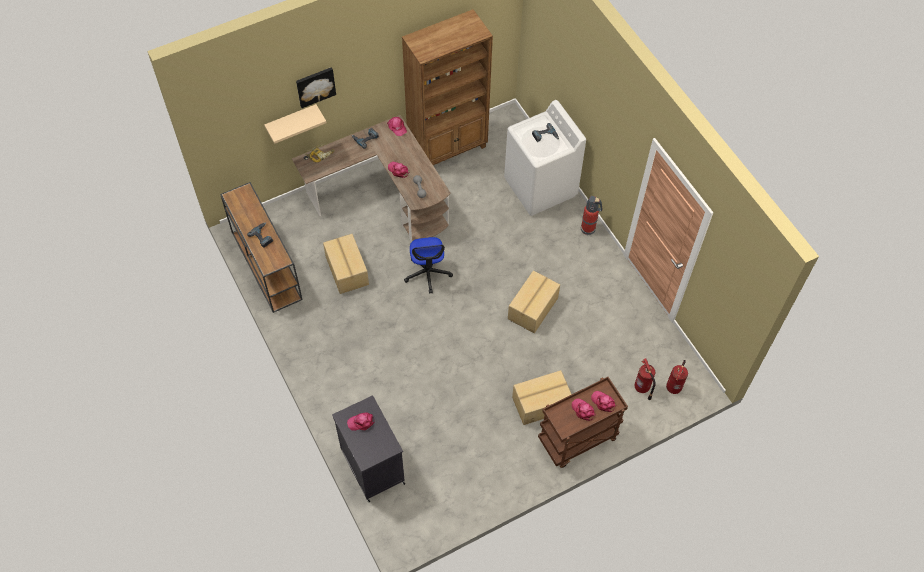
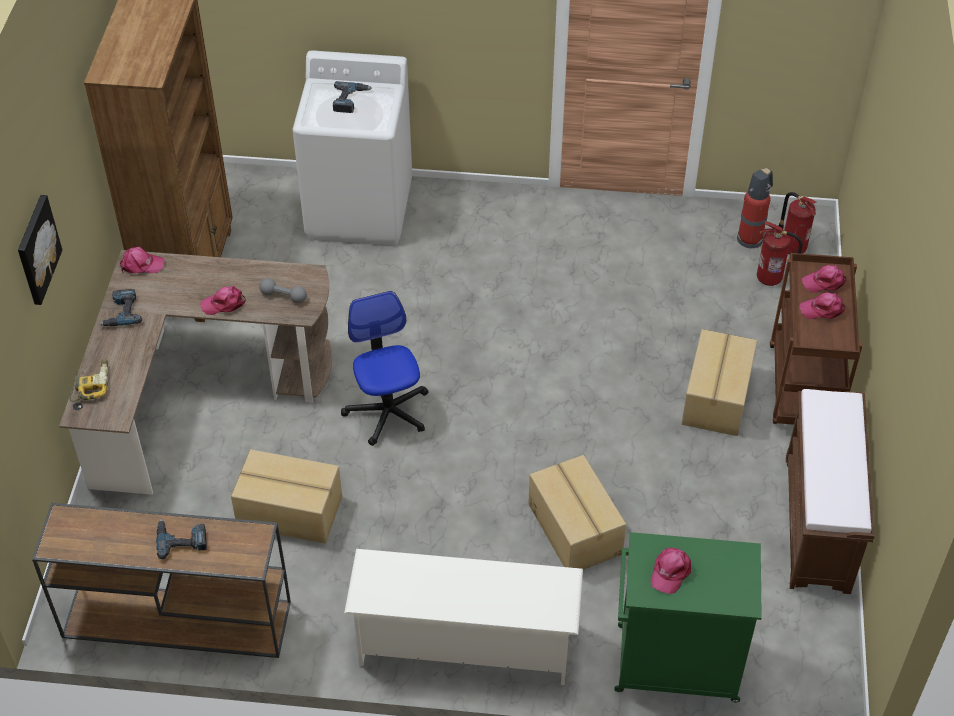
camera: 55 degrees left, 10 degrees down
(291, 121) = (34, 346): beige shelf -> none
(326, 377) = (465, 644): none -> white shoe rack
(372, 465) = (674, 663): black cabinet -> green cabinet
(428, 273) = (387, 412): office chair -> office chair turned 135 degrees counterclockwise
(494, 488) = (818, 524): none -> brown bench
(533, 308) = (554, 323): cardboard box -> cardboard box (576, 528)
(588, 229) = (475, 198): fire extinguisher -> fire extinguisher (751, 238)

